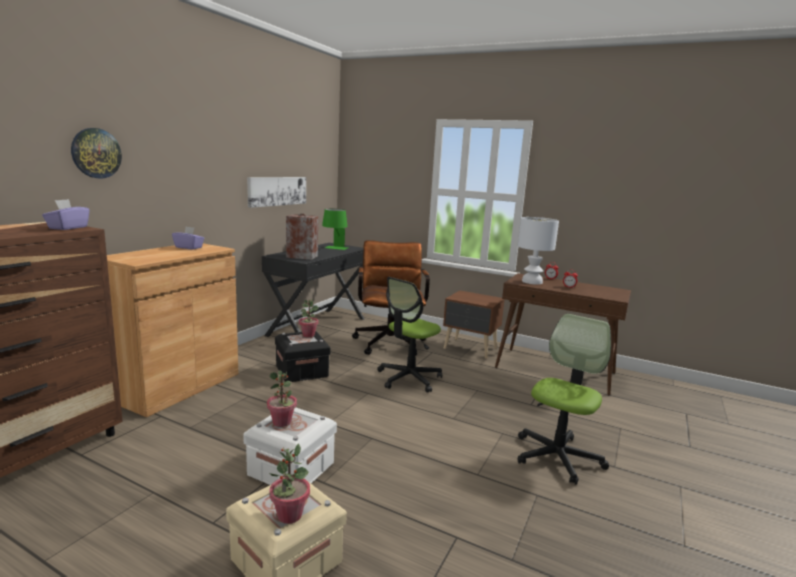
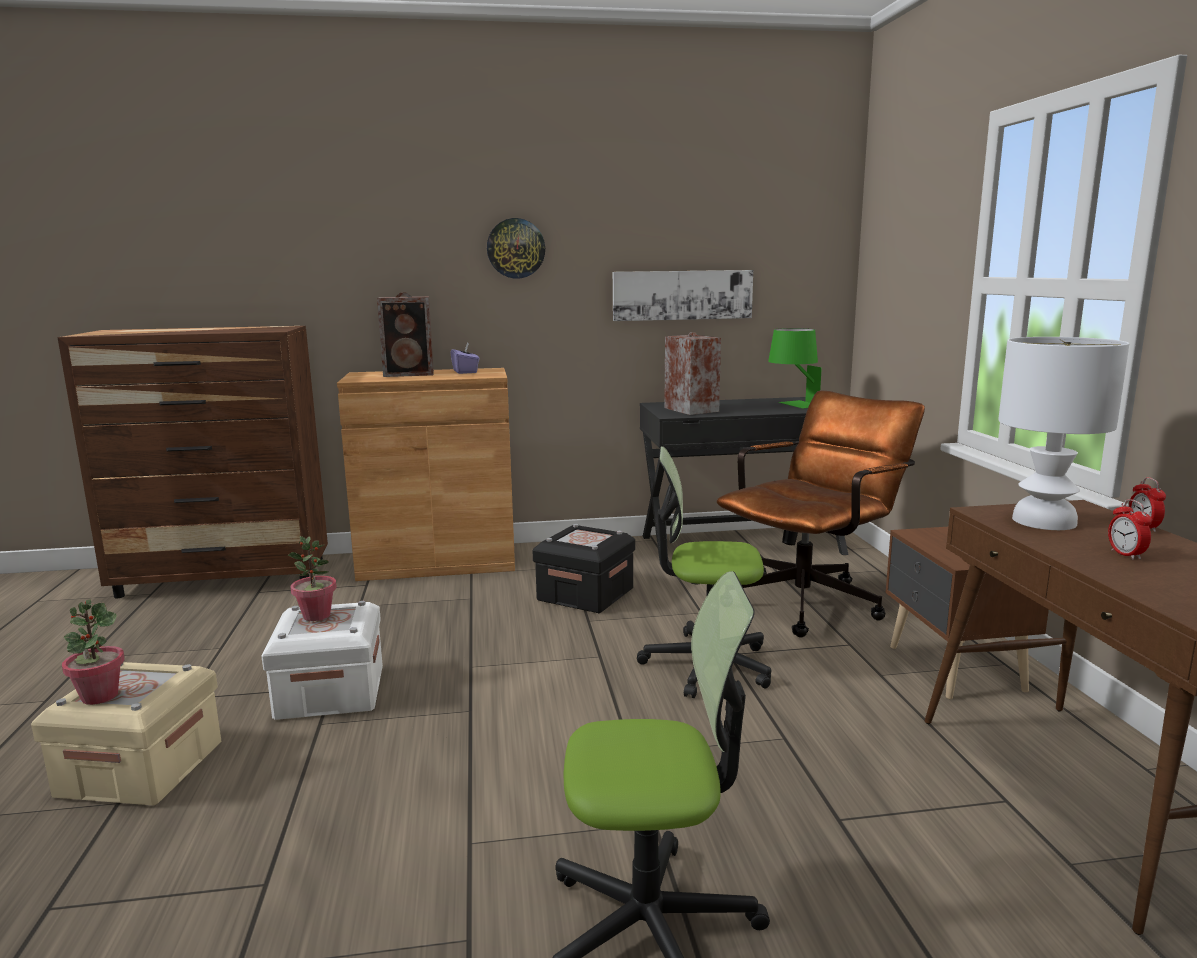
camera: 55 degrees right, 0 degrees up
(67, 228) = (268, 329): purple tissue box -> none
(96, 153) = (361, 245): wall clock -> wall clock (516, 248)
(156, 253) = (410, 374): none -> speaker
(308, 335) = (600, 536): potted plant -> none

